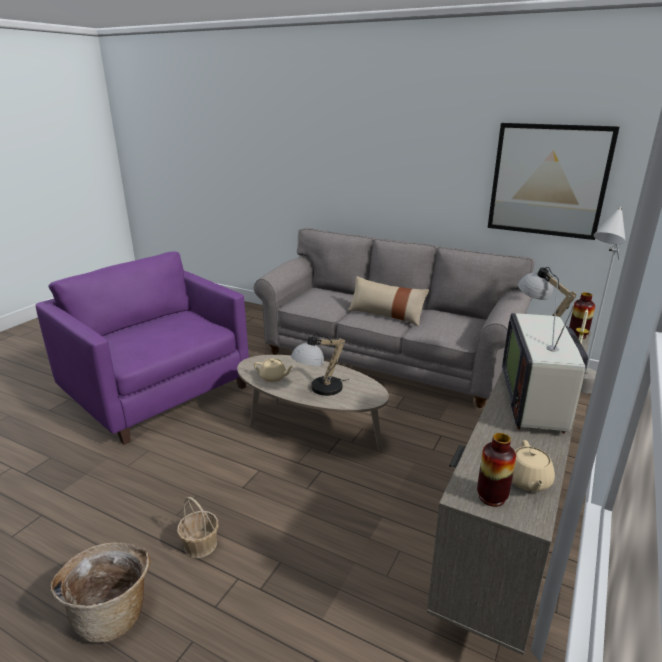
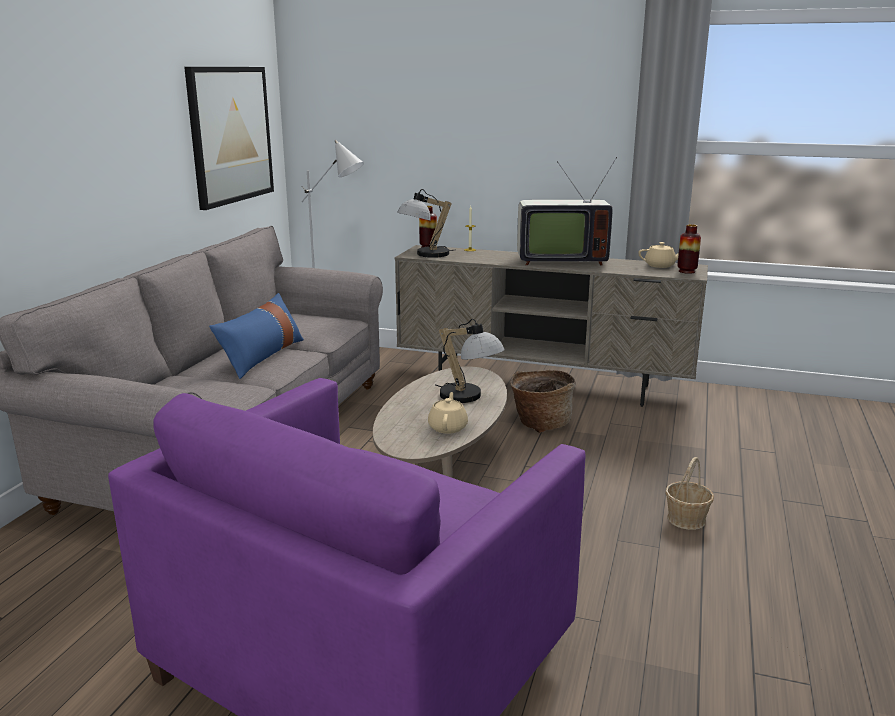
camera: 100 degrees left, 5 degrees down
(113, 613) = (806, 549): basket -> basket (540, 423)
(386, 315) = (262, 356): beige pillow -> blue pillow

